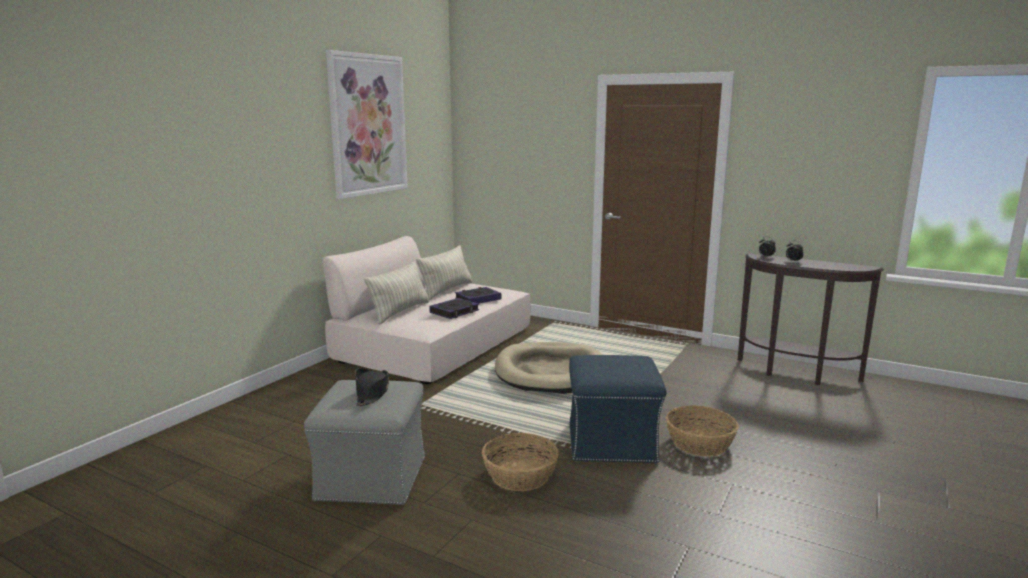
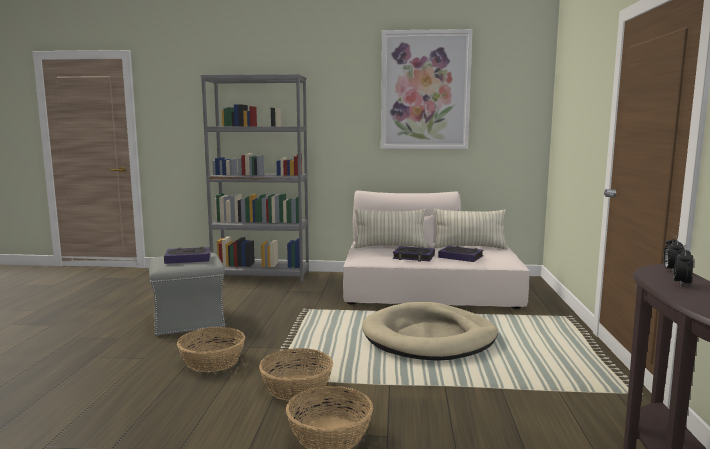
camera: 65 degrees right, 5 degrees down
(247, 410) = (261, 276): none -> grey bookcase
(372, 393) = (188, 259): black hat -> book
(613, 442) = (297, 388): blue ottoman -> basket

